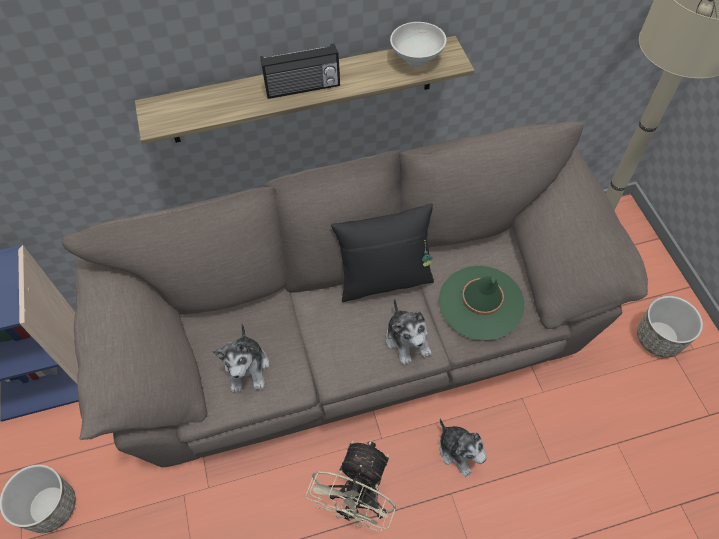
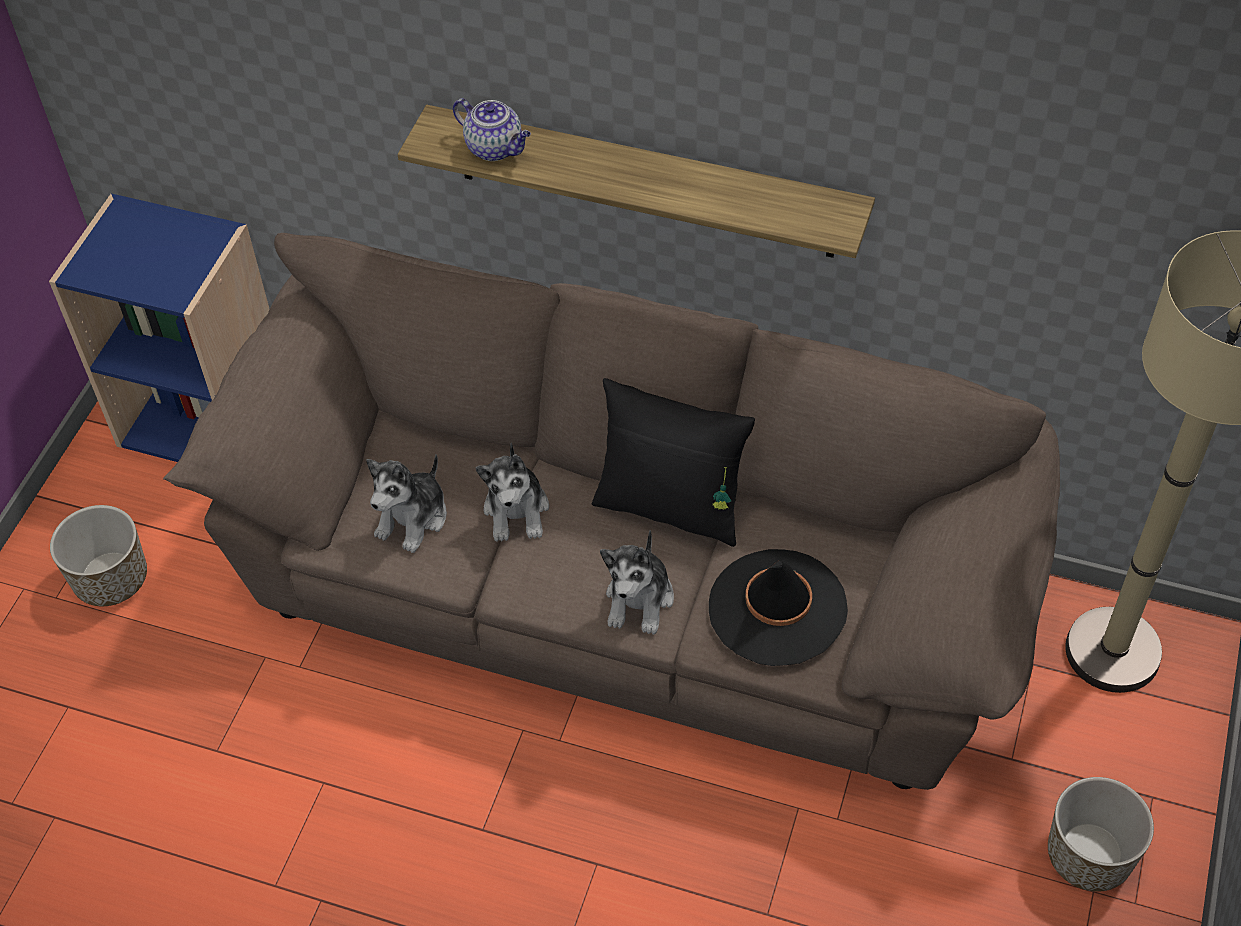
camera: 35 degrees right, 5 degrees down
(205, 107) = (495, 148): none -> teapot
(303, 88) = (623, 177): radio -> none
(357, 502) = (467, 797): beige fan -> none
(415, 60) = (791, 205): white bowl -> none
(460, 451) = (652, 821): plush toy -> plush toy (517, 510)
(480, 303) = (777, 608): green hat -> black hat

